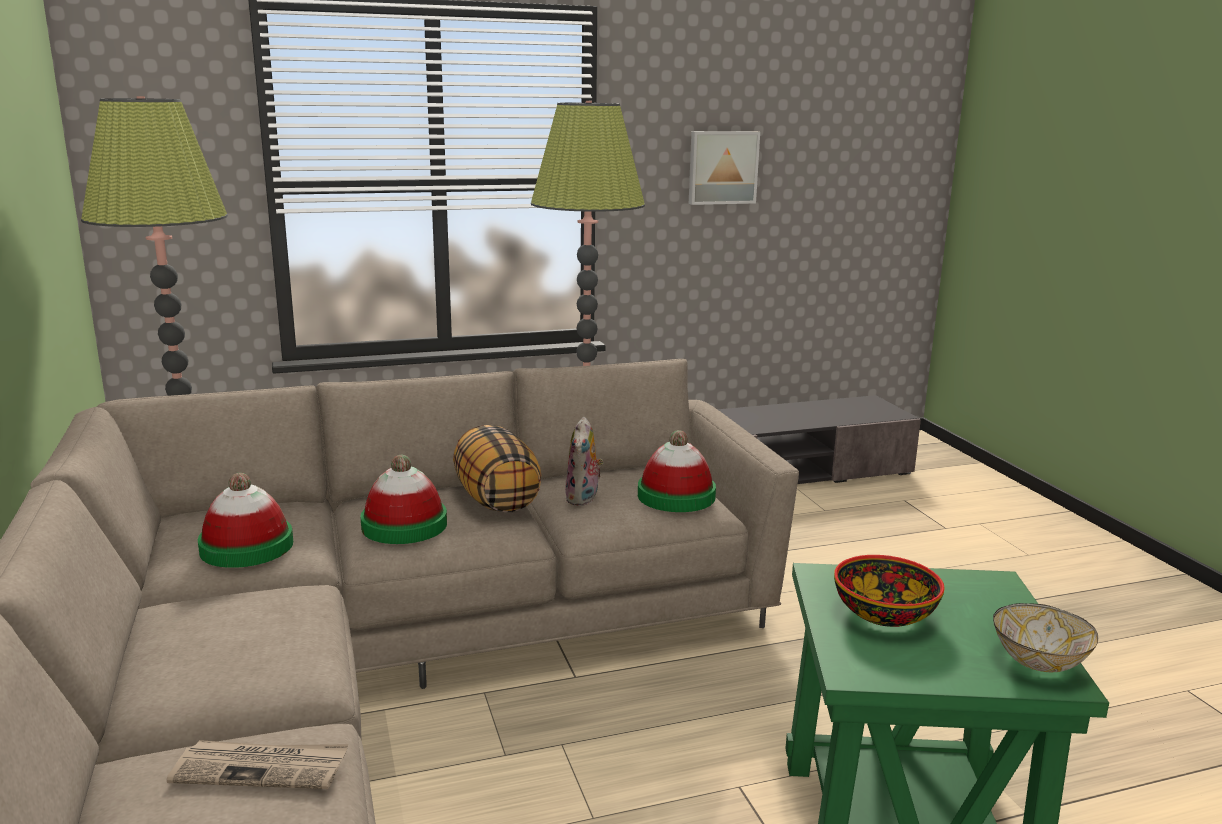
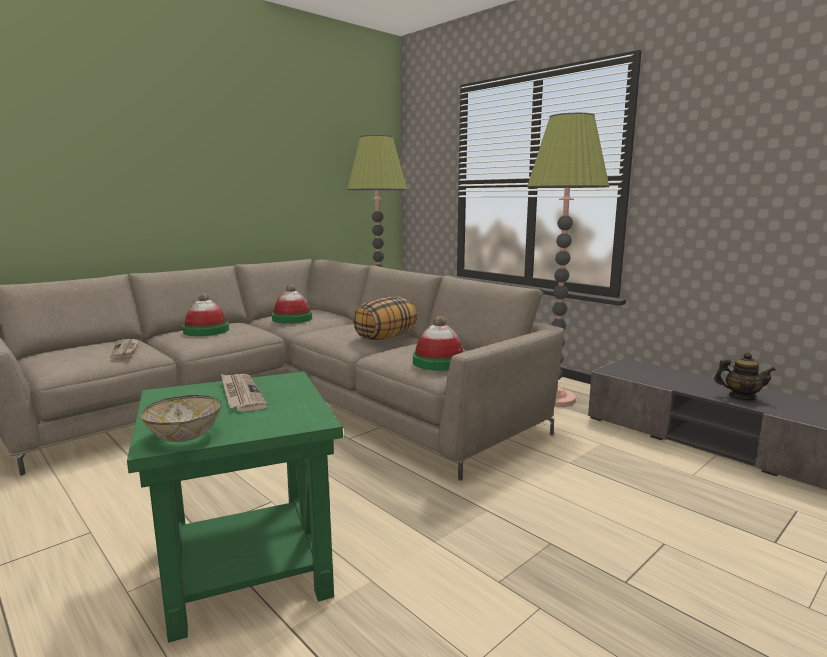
camera: 65 degrees right, 5 degrees down
(404, 525) = (335, 330): hat -> hat (206, 331)
(584, 498) = (409, 348): plush toy -> none
(722, 167) = (742, 165): picture -> none
(796, 419) = (741, 397): none -> teapot
(884, 614) = (241, 394): bowl -> newspaper

